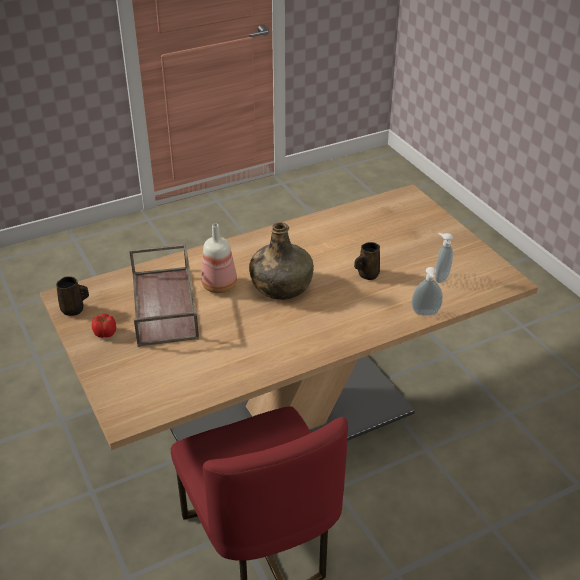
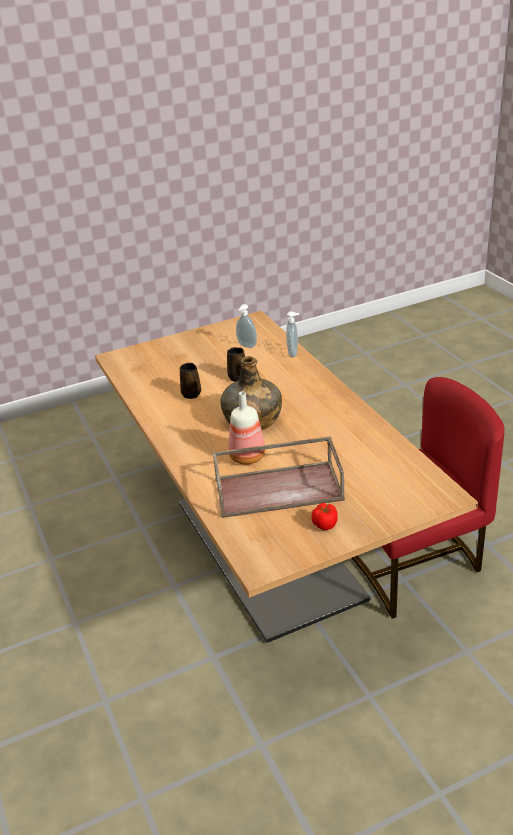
camera: 85 degrees left, 5 degrees down
(74, 310) = (284, 554): brown mug -> brown mug (191, 393)

